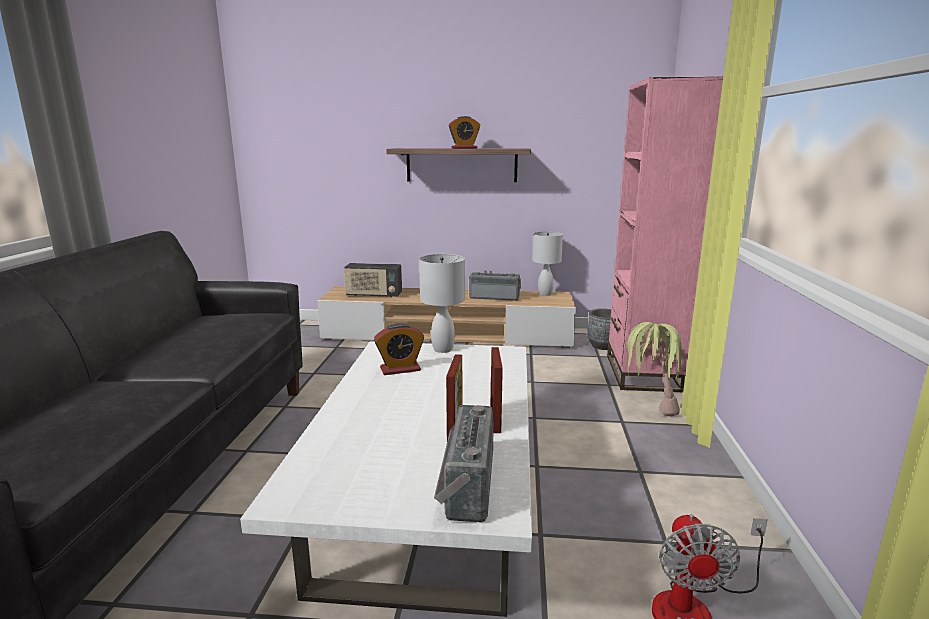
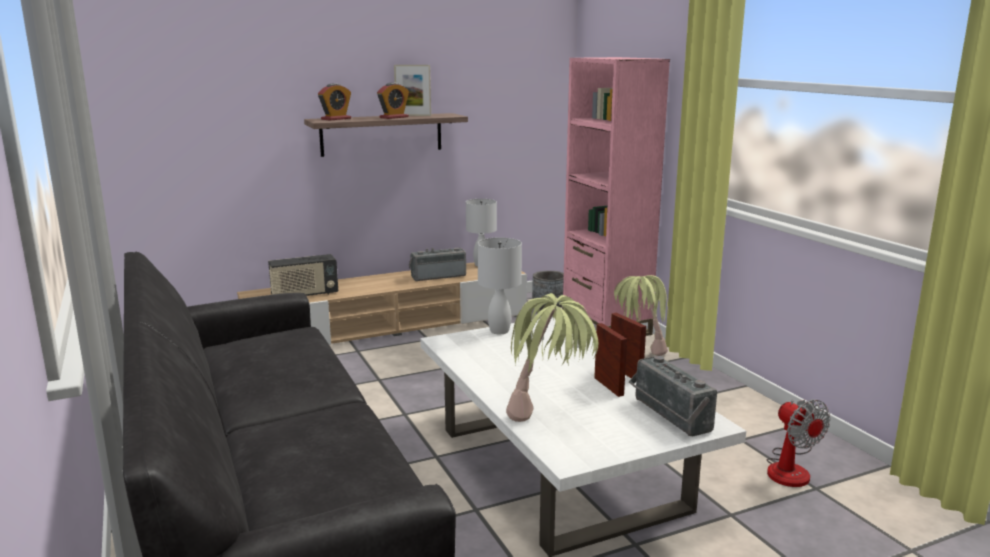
camera: 30 degrees left, 0 degrees up
(338, 449) = (550, 421): none -> potted plant
(400, 369) = (492, 355): alarm clock -> alarm clock (336, 119)
(486, 148) = (413, 115): none -> picture frame

